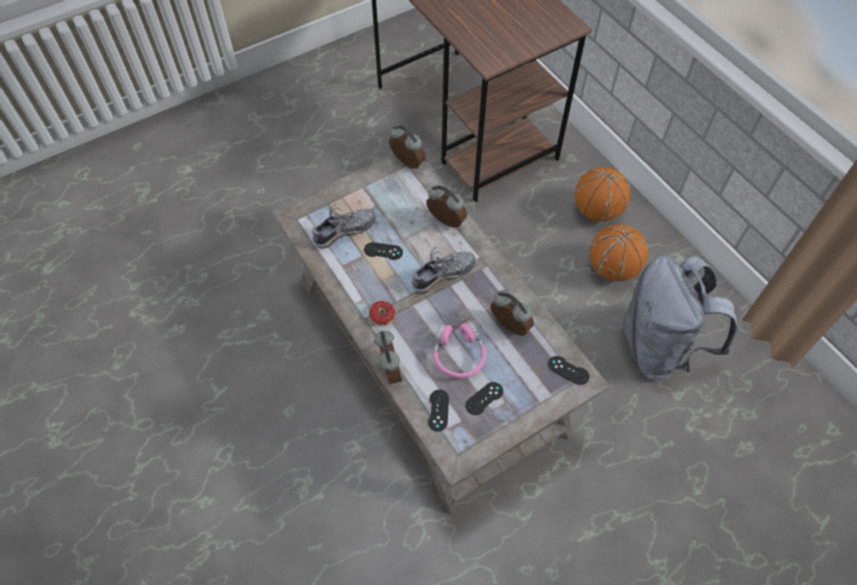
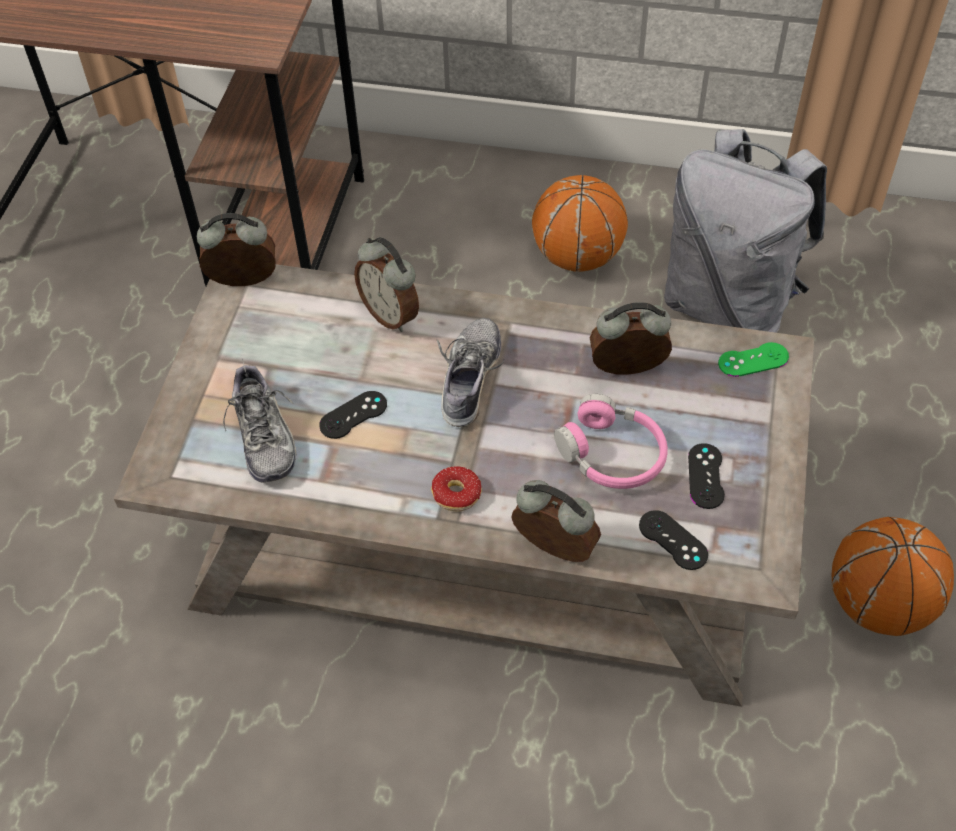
camera: 45 degrees left, 5 degrees down
(344, 231) = (264, 436): shoe -> shoe turned 150 degrees clockwise
(445, 222) = (391, 314): alarm clock -> alarm clock turned 120 degrees counterclockwise
(568, 370) = (753, 360): black game controller -> green game controller
(597, 211) = (482, 205): basketball -> basketball (878, 604)

